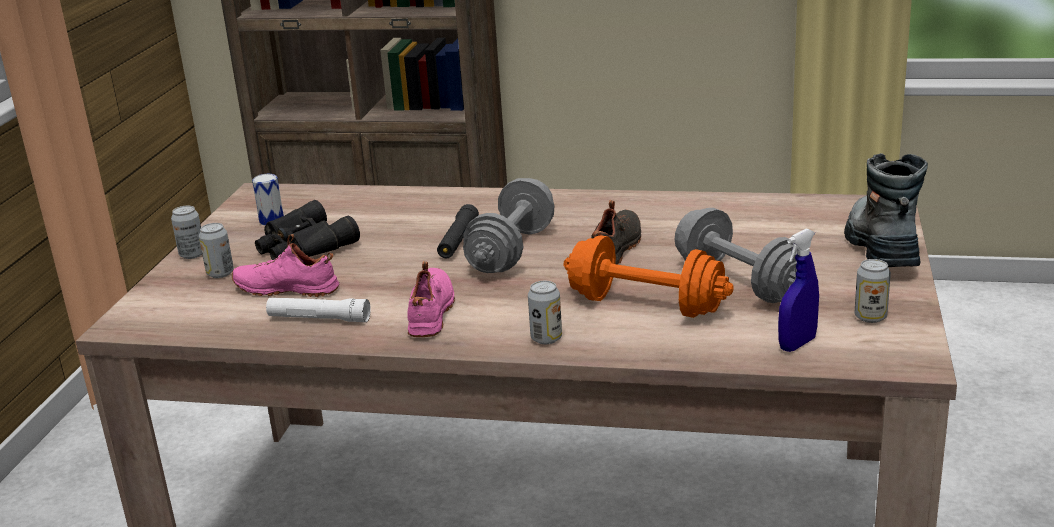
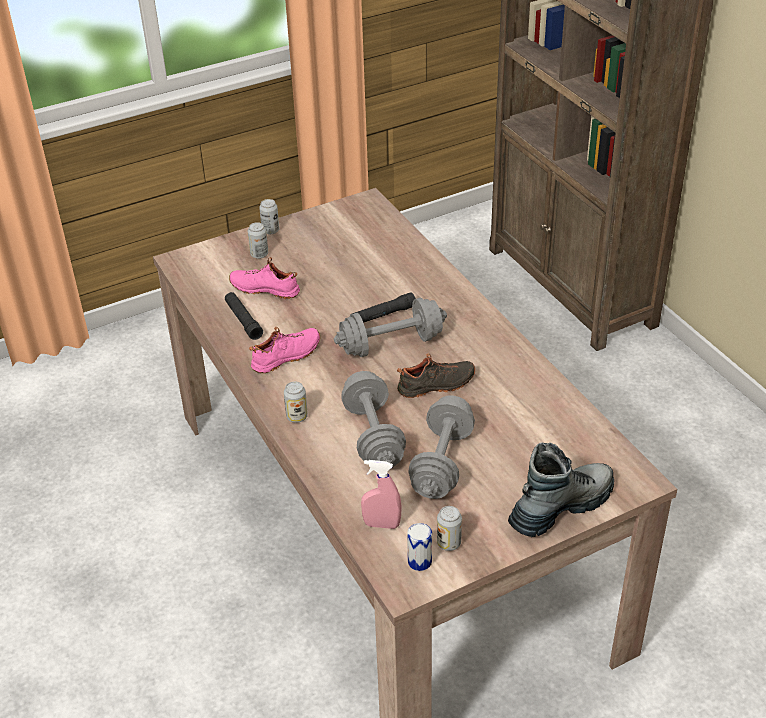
camera: 50 degrees right, 15 degrees up
(271, 220) = (337, 230): can -> can (419, 561)
(288, 288) = (265, 288): pink shoe -> pink shoe turned 45 degrees counterclockwise
(303, 246) = (318, 262): black binoculars -> none
(319, 318) = (243, 320): white flashlight -> black flashlight
(646, 305) = (373, 436): orange dumbbell -> grey dumbbell
(797, 344) = (381, 524): blue spray bottle -> pink spray bottle

